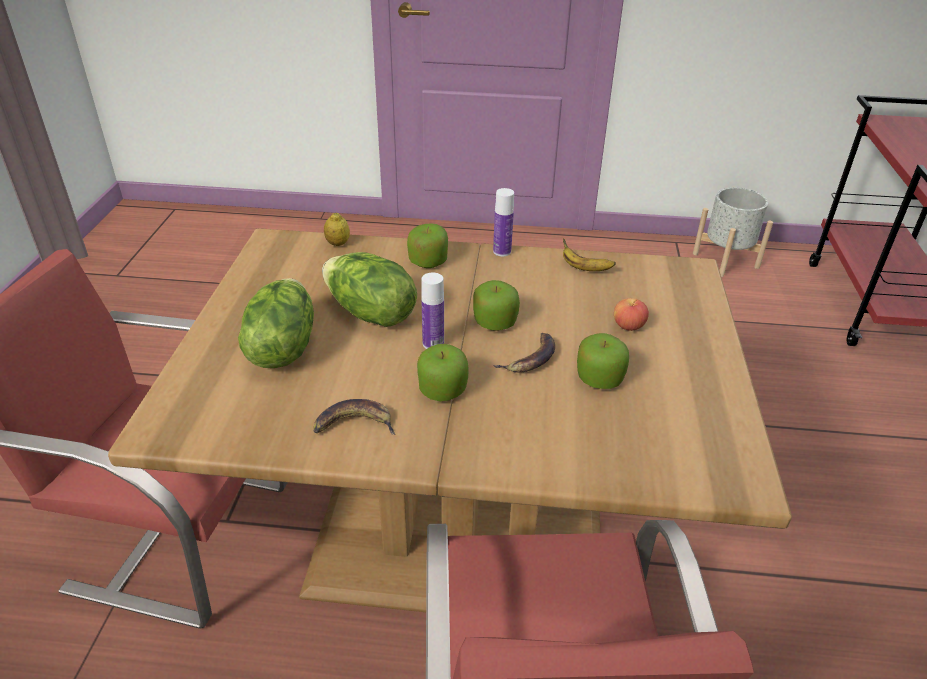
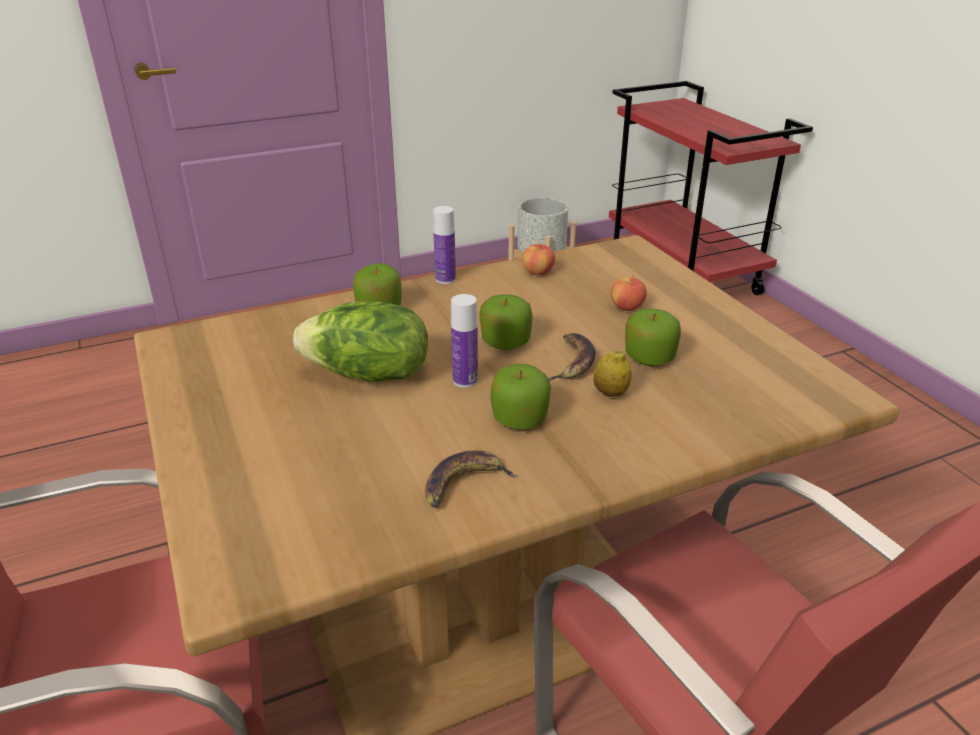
camera: 30 degrees left, 5 degrees down
(282, 347) = (300, 441): lettuce -> none
(338, 244) = (258, 320): lemon -> lemon (610, 393)
(584, 268) = (538, 272): banana -> apple

